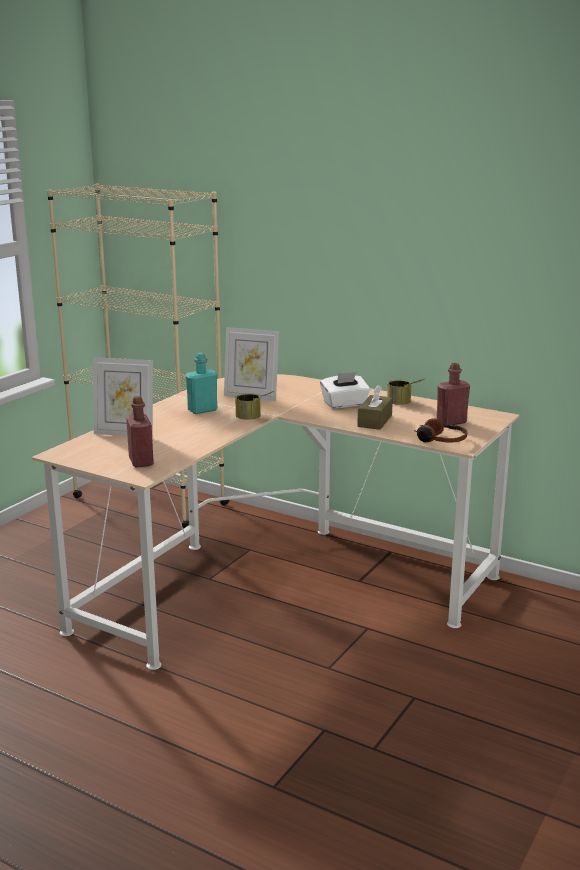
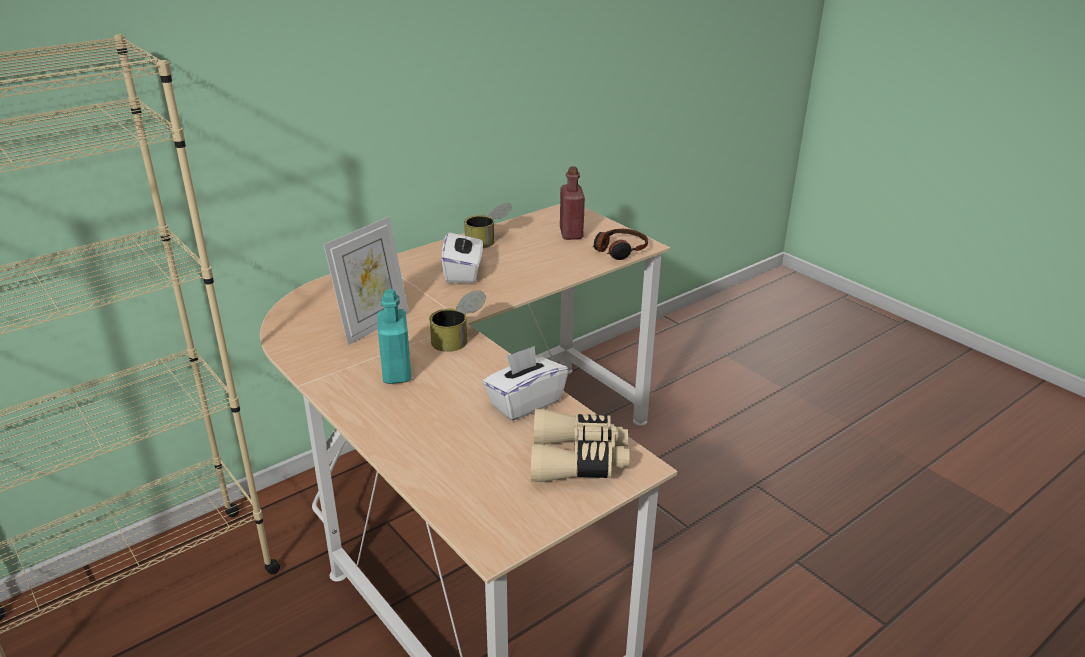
camera: 70 degrees left, 10 degrees up
(125, 433) = (444, 458): picture frame -> none
(141, 461) = (578, 460): red bottle -> beige binoculars
(192, 442) = (524, 403): none -> white tissue box
(374, 421) = (536, 269): brown tissue box -> none

